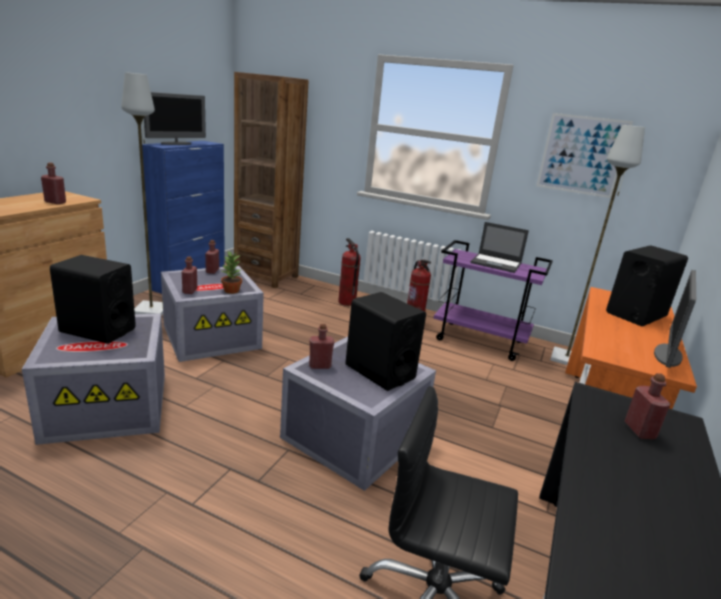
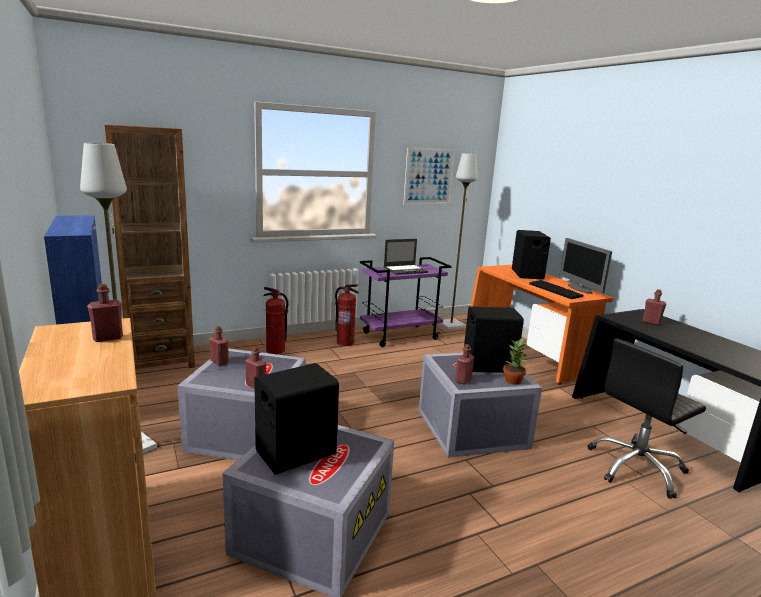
camera: 50 degrees left, 5 degrees down
(176, 144) = (68, 226): monitor -> none
(231, 291) = (283, 368): potted plant -> potted plant (513, 381)
(613, 340) = (556, 290): none -> keyboard

